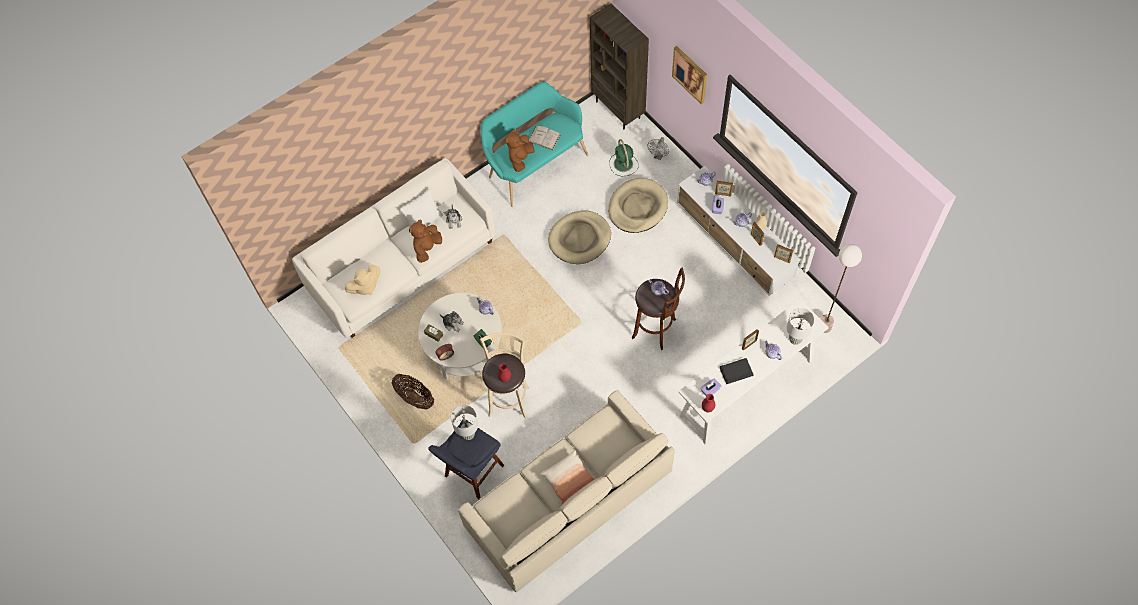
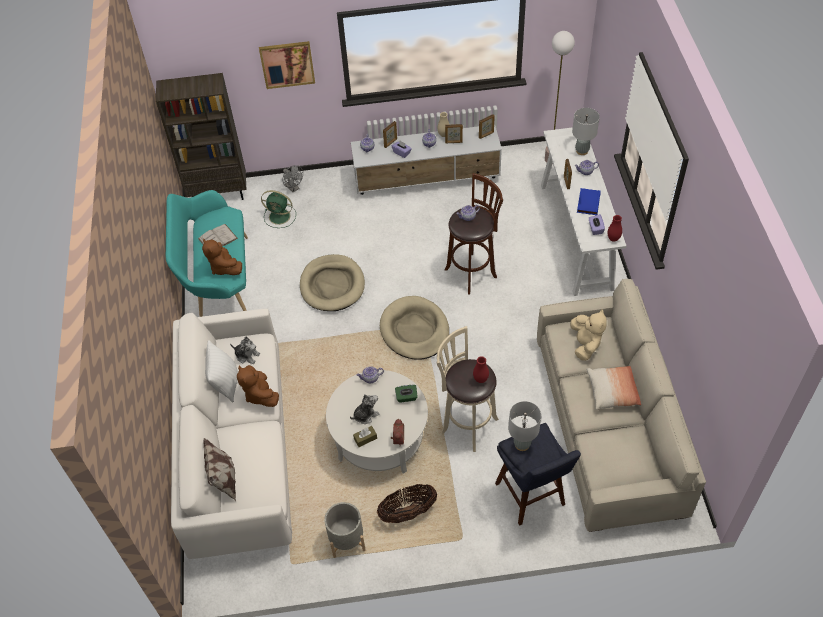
camera: 60 degrees left, 10 degrees down
(350, 268) = (224, 481): none -> pillow
(365, 286) = (259, 476): beige plush toy -> beige plush toy (585, 344)
(373, 371) = (346, 539): none -> grey planter
(637, 207) = (334, 227): beige dog bed -> beige dog bed (414, 330)
(736, 371) = (587, 203): black book -> blue book

